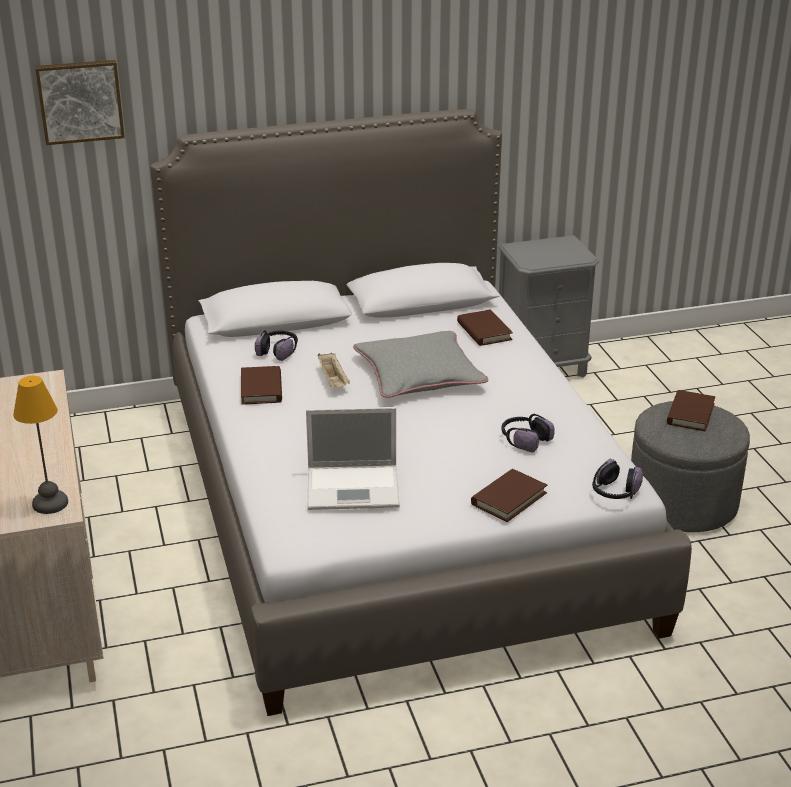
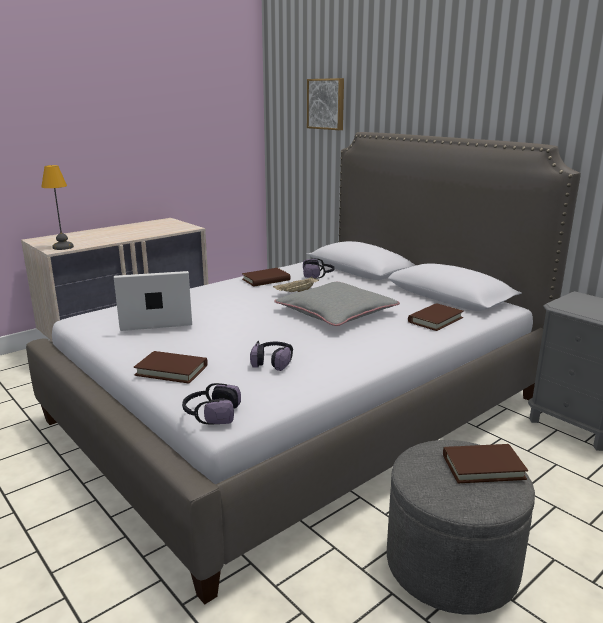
camera: 65 degrees right, 10 degrees down
(355, 487) = (155, 319): laptop -> laptop turned 105 degrees clockwise

